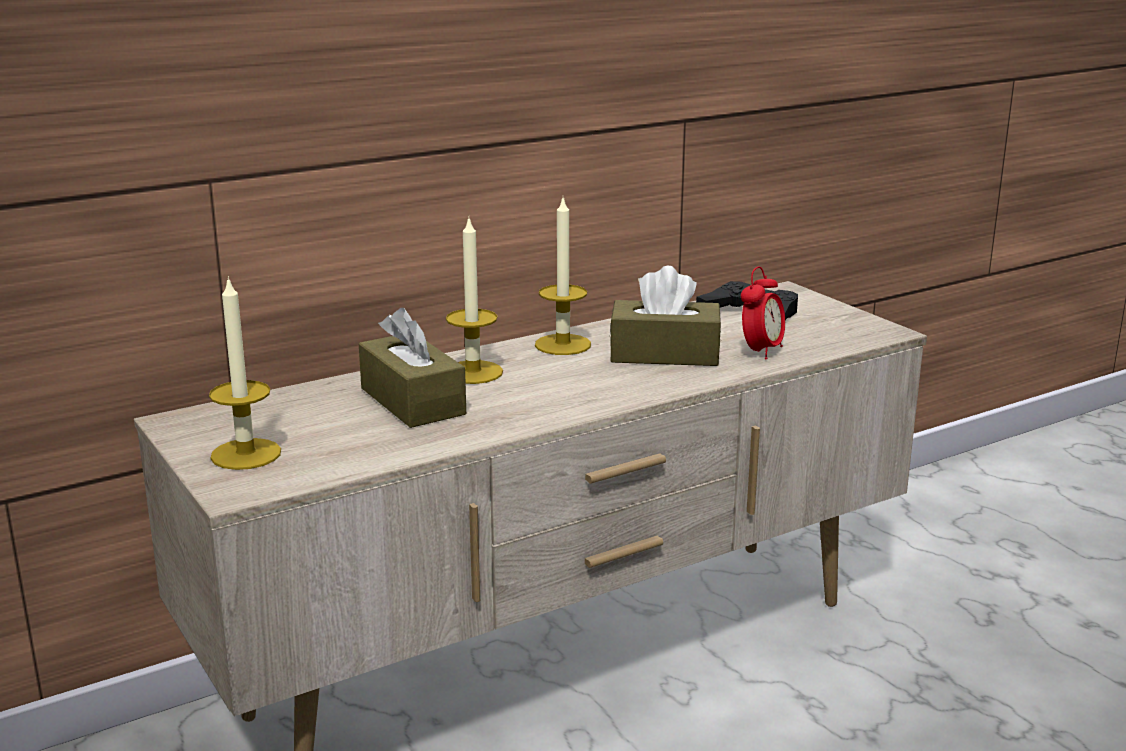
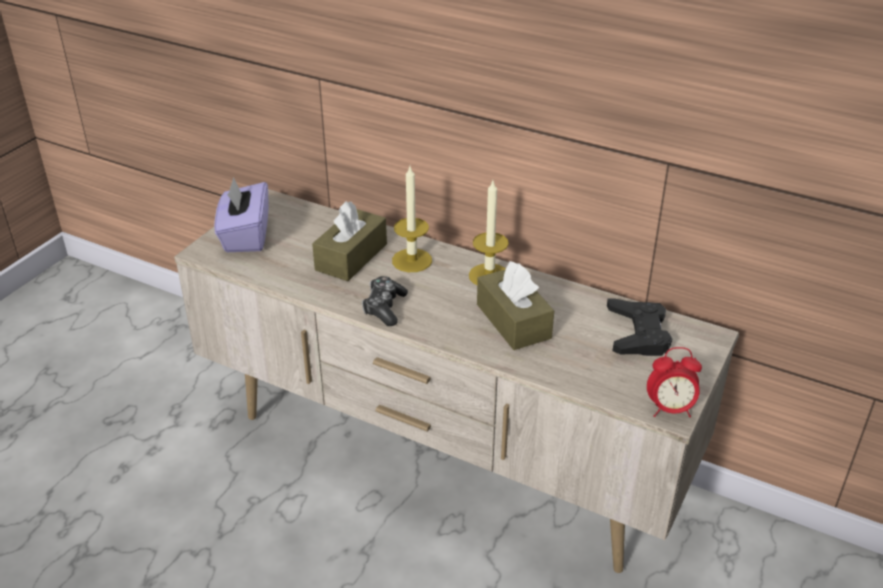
camera: 60 degrees right, 15 degrees up
(246, 454) = (245, 236): candle -> purple tissue box
(553, 407) = (384, 308): none -> game controller
(761, 351) = (561, 362): alarm clock -> alarm clock (670, 409)

